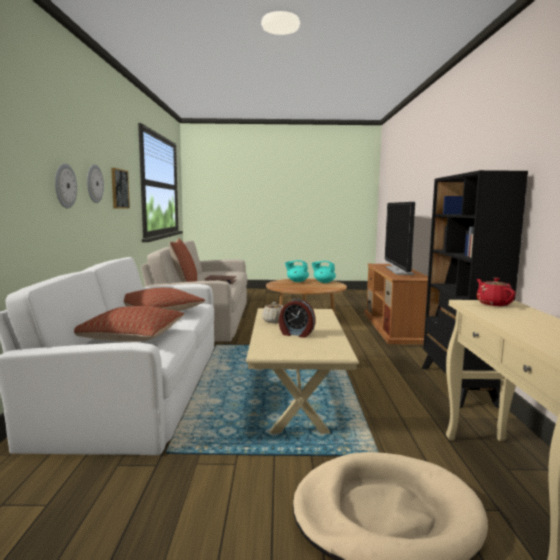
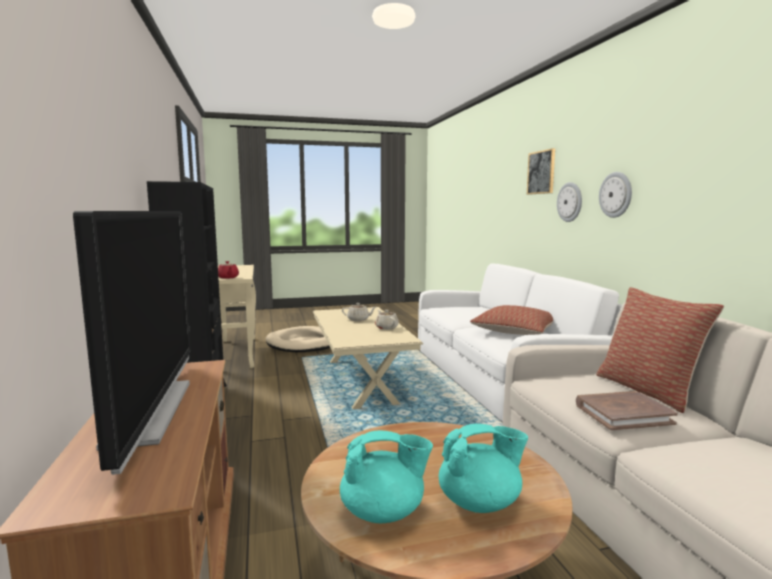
camera: 165 degrees right, 0 degrees up
(119, 189) = (686, 194): picture -> picture (541, 172)
(131, 337) = (474, 313): pillow -> none
(296, 334) = (358, 319): alarm clock -> beige teapot

